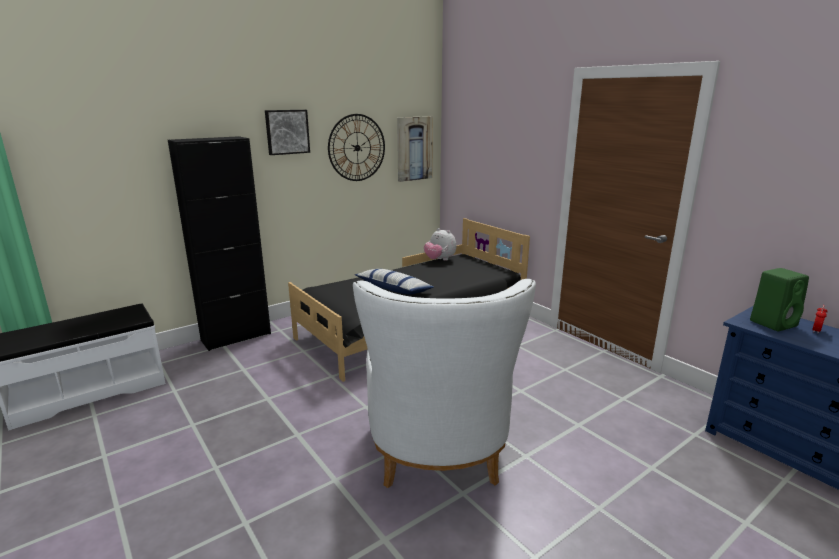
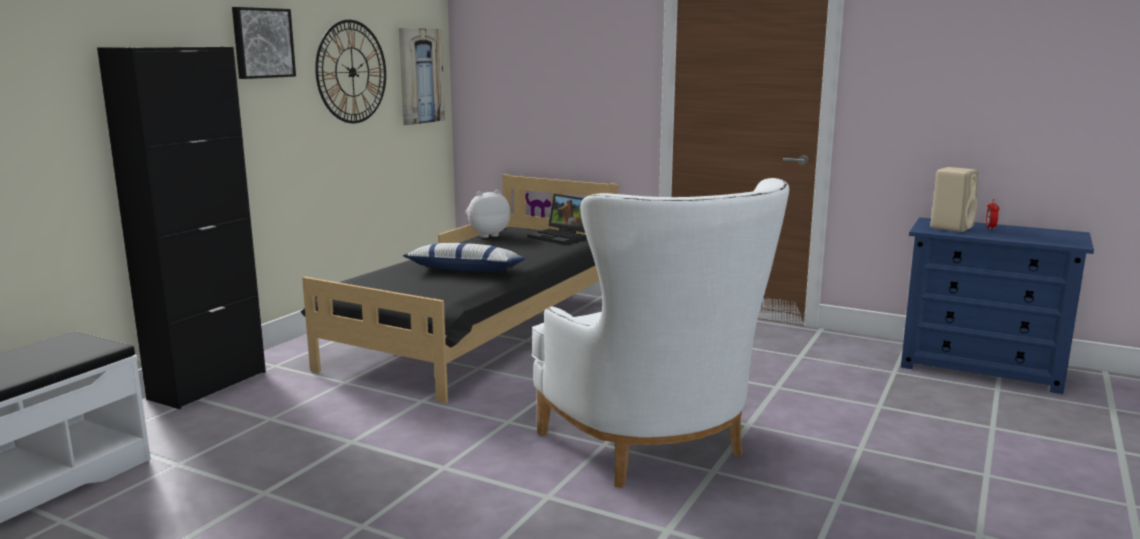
camera: 25 degrees left, 5 degrees down
(439, 260) = (487, 235): plush toy -> plush toy turned 135 degrees clockwise
(485, 268) = (561, 237): none -> laptop
(773, 323) = (951, 227): green speaker -> beige speaker

